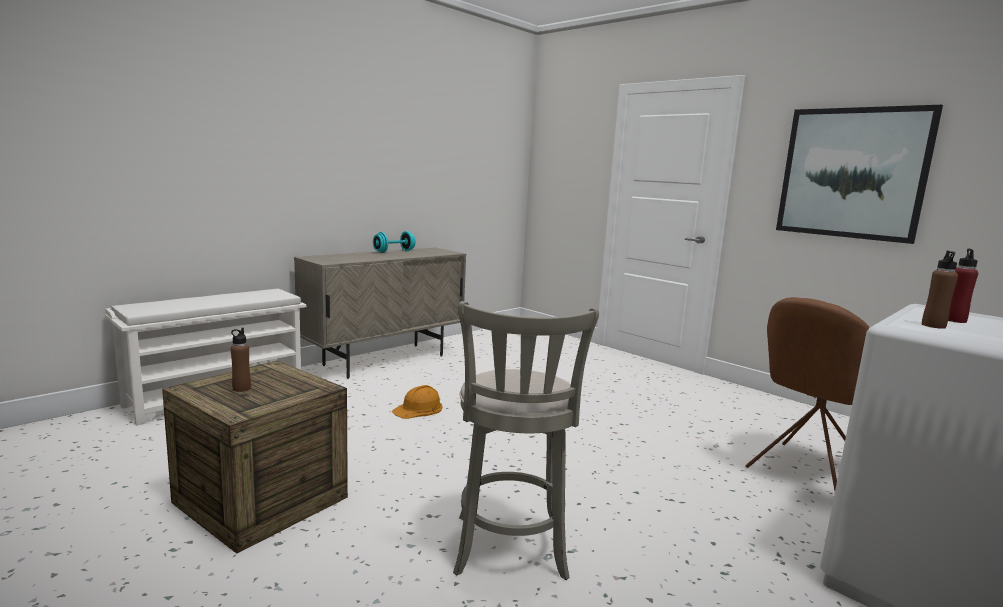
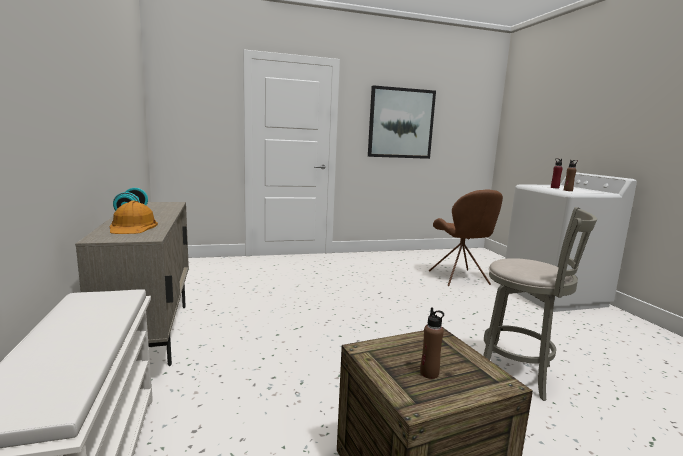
camera: 60 degrees left, 0 degrees up
(418, 409) = (290, 348): orange hard hat -> orange hard hat (133, 227)

